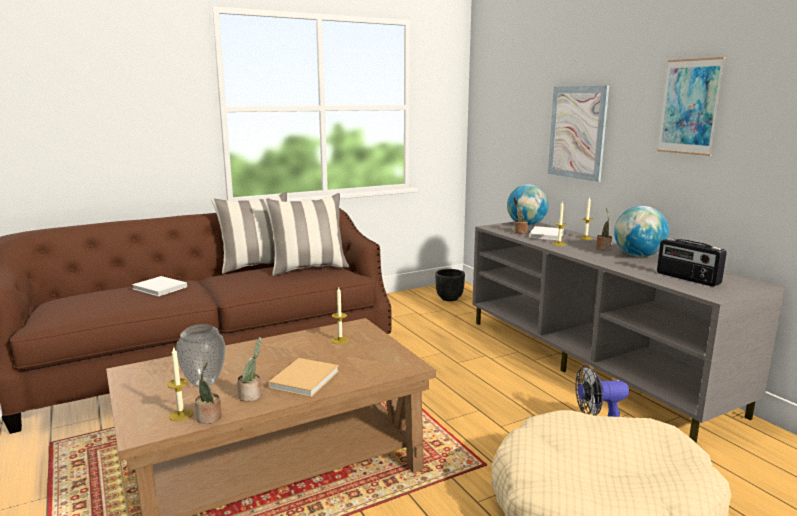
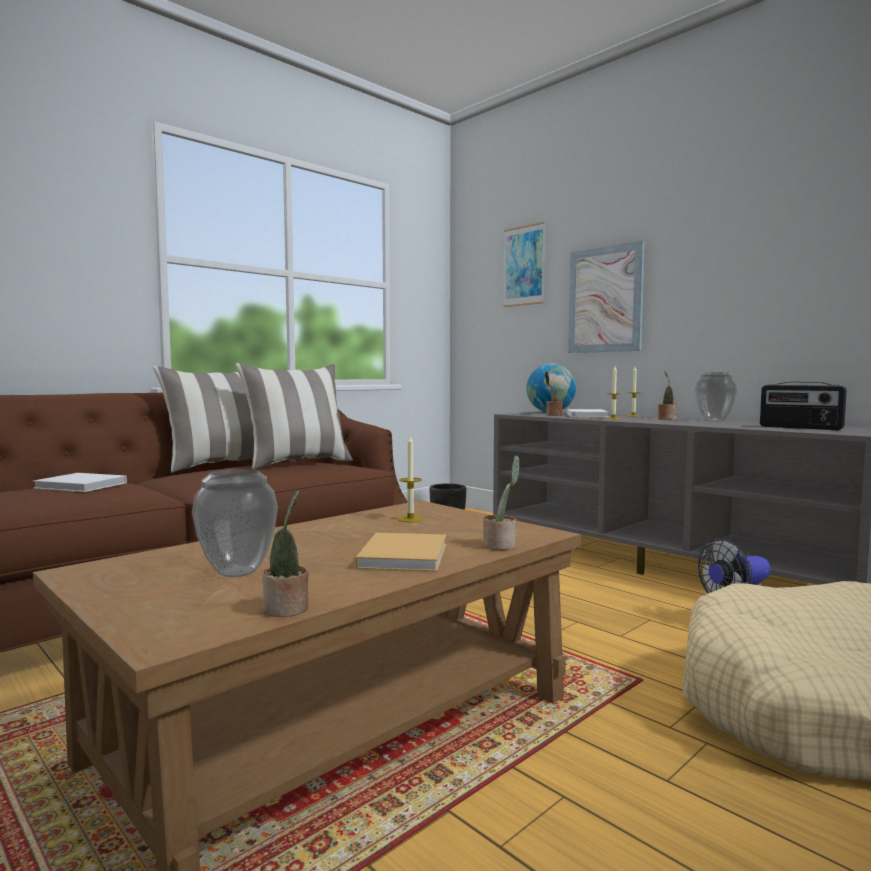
camera: 15 degrees left, 10 degrees down
(181, 415) = (229, 610): candle -> none
(251, 396) = (337, 579): potted plant -> potted plant (501, 545)
(638, 256) = (714, 421): globe -> vase
(689, 107) = (753, 248): picture -> picture (524, 266)

